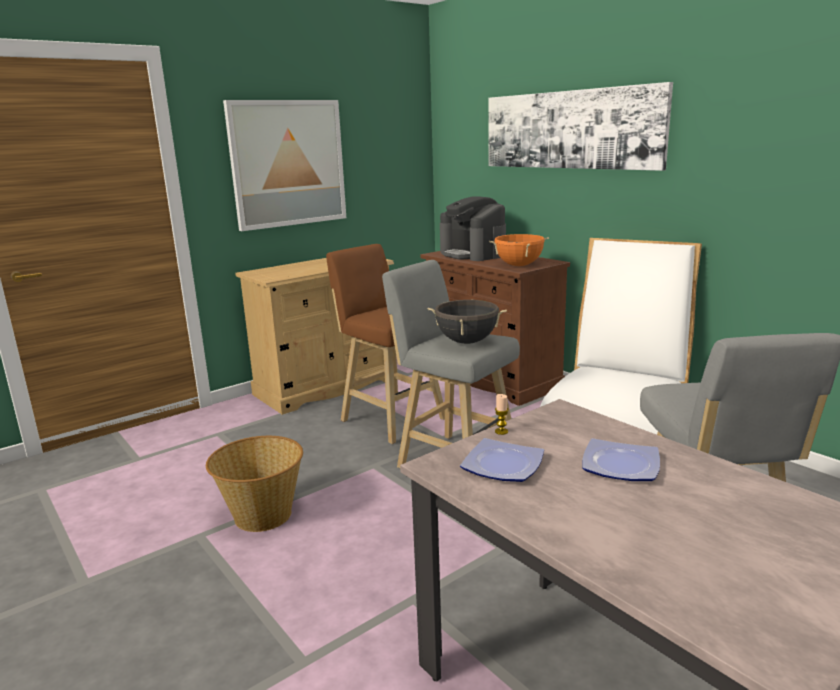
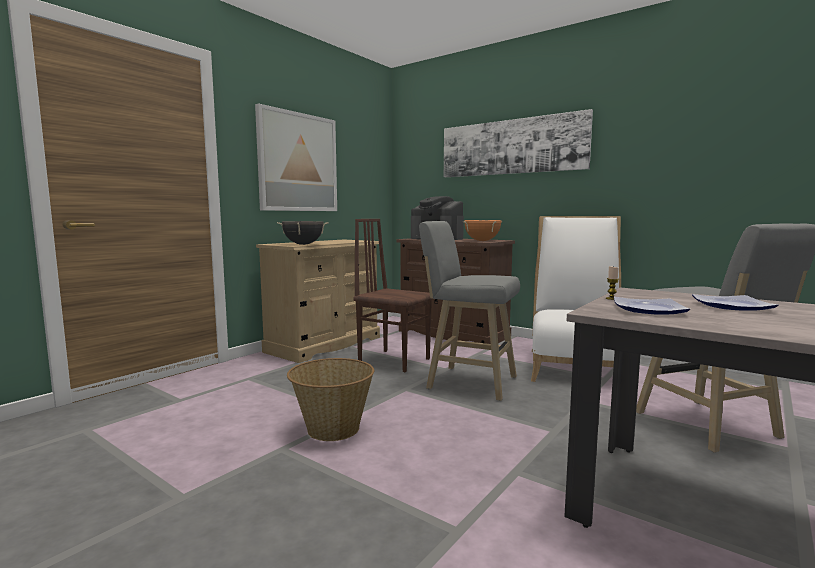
camera: 15 degrees left, 10 degrees down
(390, 418) = (394, 360): brown stool -> brown chair
(467, 342) = (487, 276): black cooking pot -> black cooking pot (303, 244)

